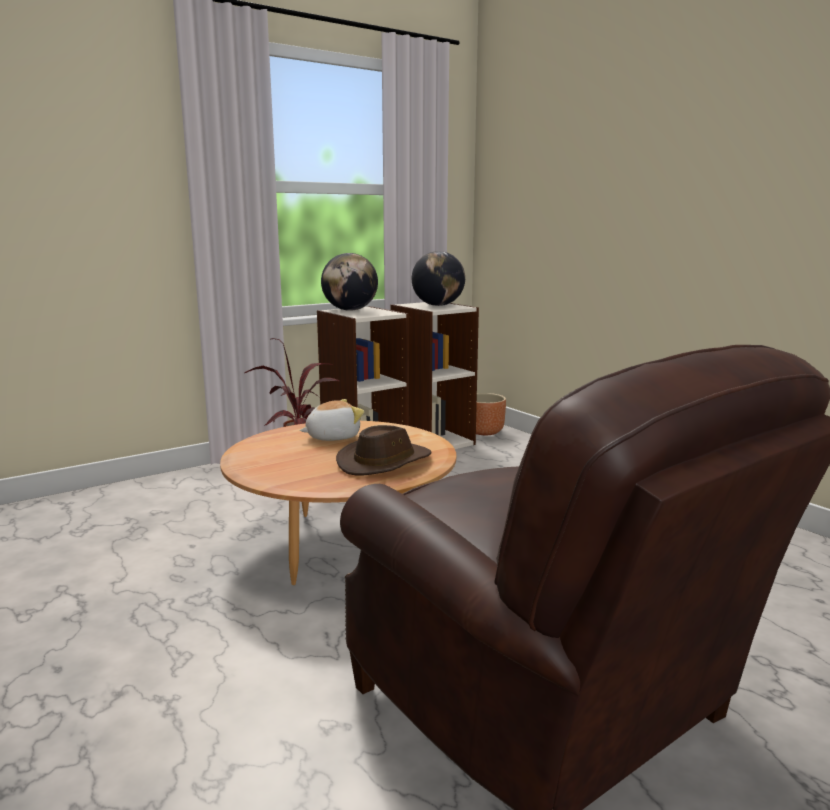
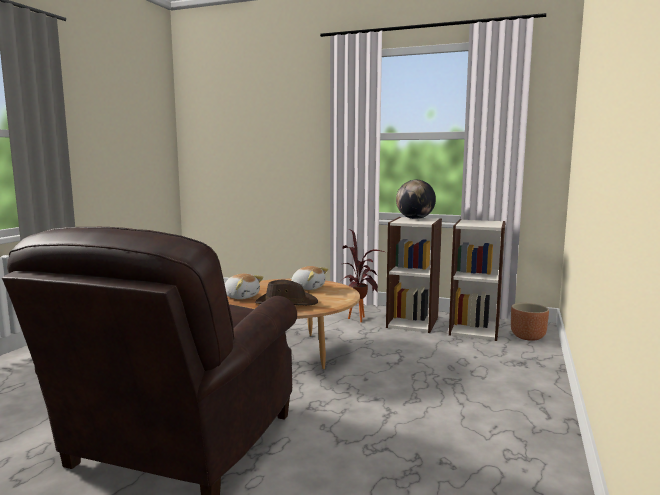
camera: 55 degrees right, 5 degrees down
(301, 477) = (241, 296): none -> plush toy
(438, 305) = (483, 223): globe -> none

